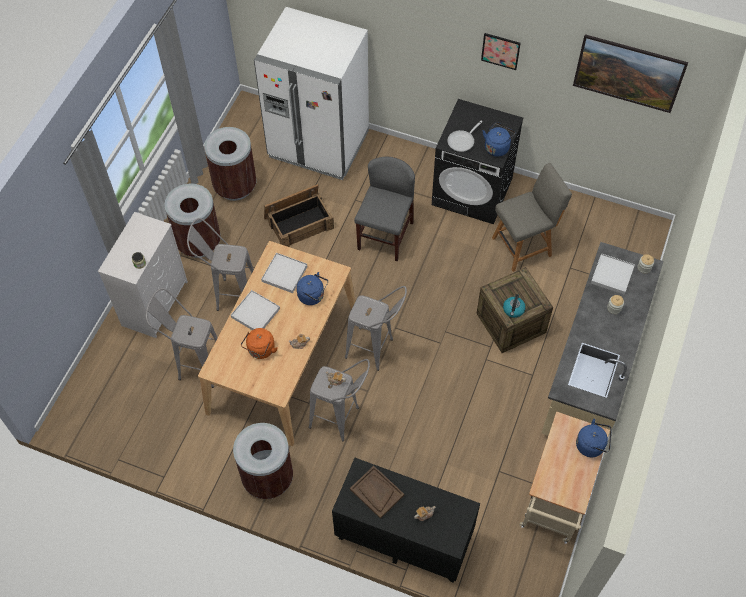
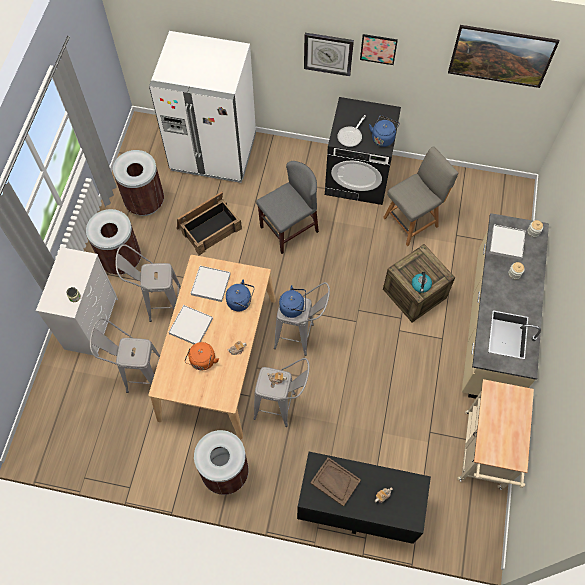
camera: 10 degrees left, 5 degrees up
(385, 236) = (289, 229): grey chair -> grey chair turned 45 degrees clockwise
(448, 50) = (328, 53): none -> wall clock
(592, 445) = (521, 406): blue kettle -> blue kettle (293, 307)

